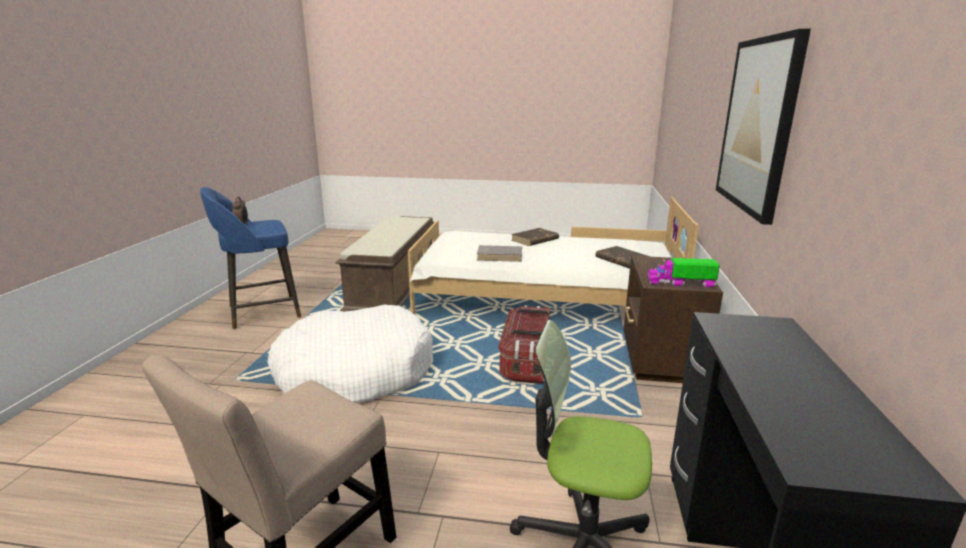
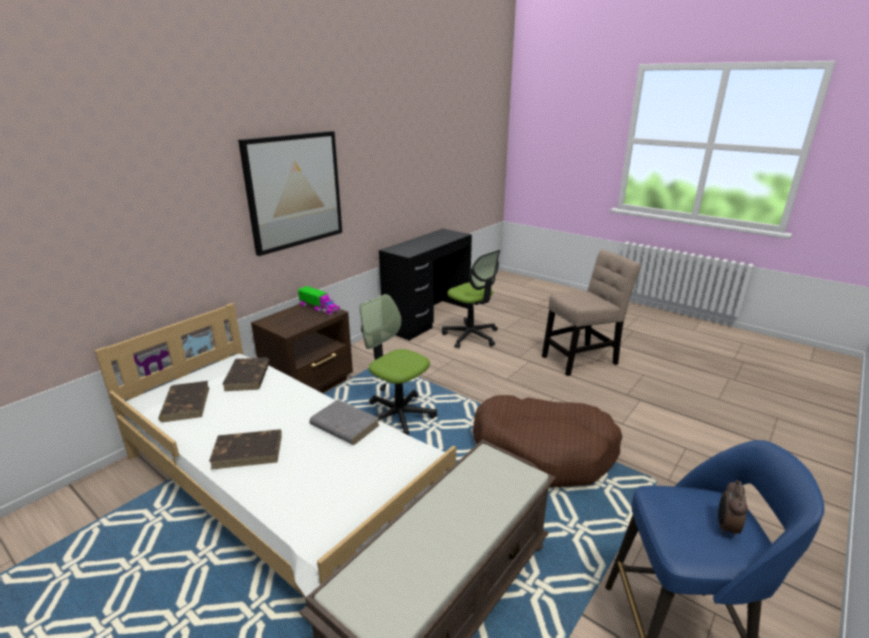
camera: 150 degrees left, 5 degrees up
(355, 373) = (543, 452): white dog bed -> brown dog bed
(526, 361) = (398, 416): storage box -> office chair
(620, 244) = (186, 403): none -> brown book

